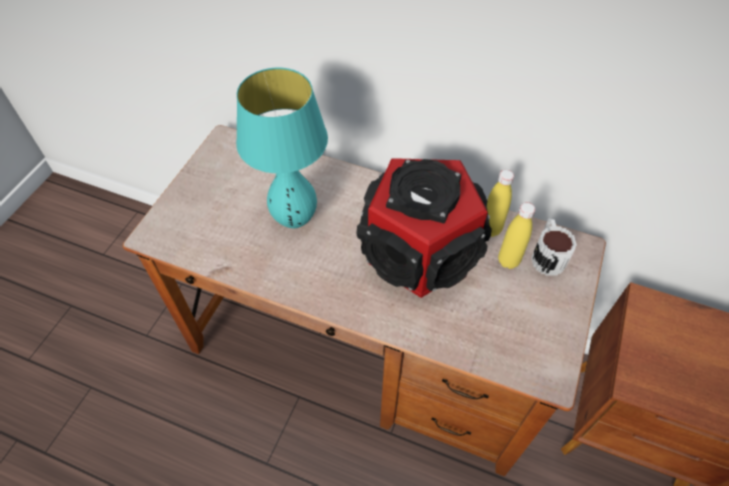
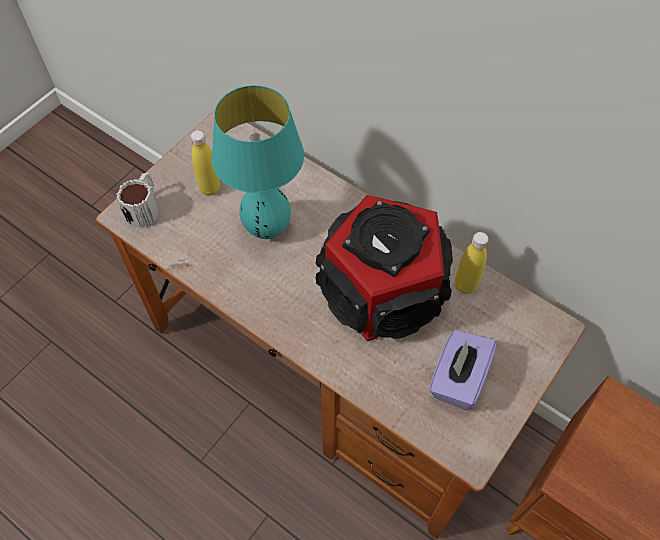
camera: 15 degrees right, 5 degrees up
(508, 261) = (472, 324): yellow bottle -> yellow bottle (210, 189)
(514, 312) = (458, 379): none -> purple tissue box
(546, 255) = (515, 327): mug -> mug (145, 208)

